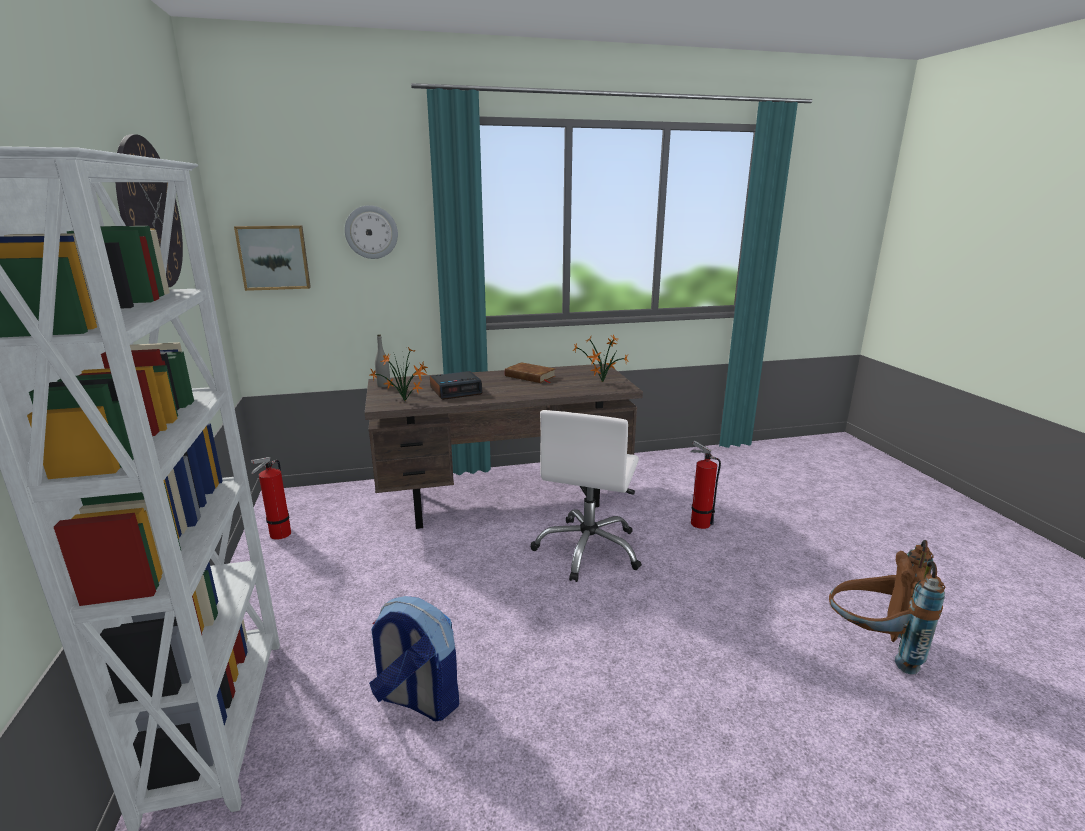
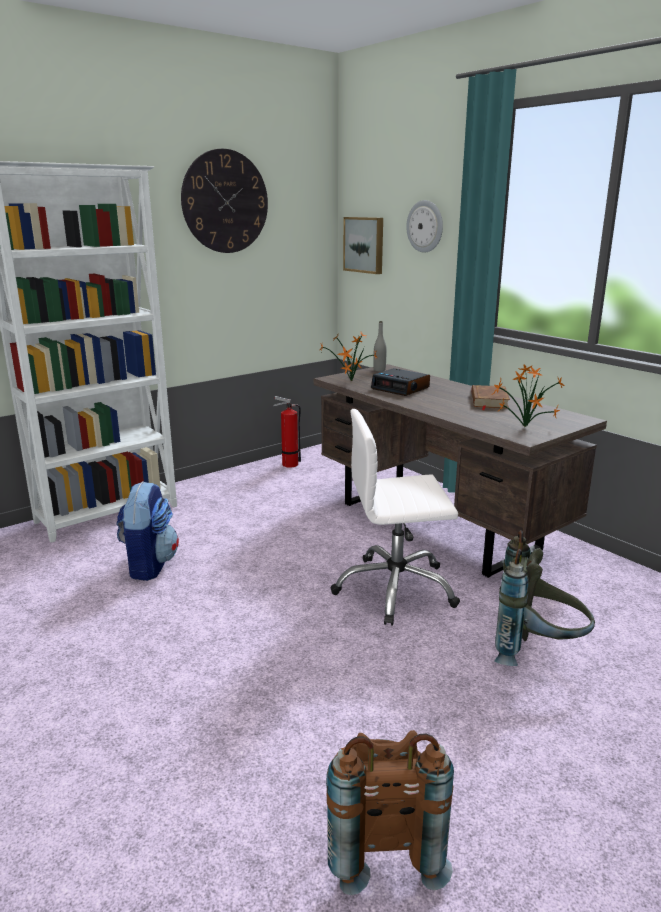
camera: 65 degrees right, 0 degrees up
(698, 522) = (536, 652): fire extinguisher -> grey backpack

